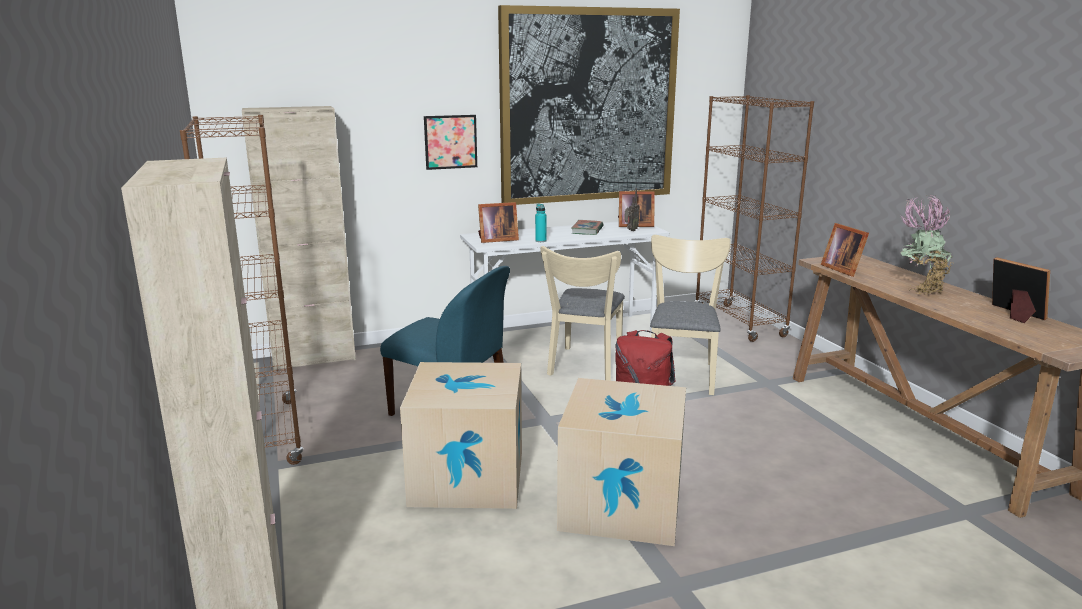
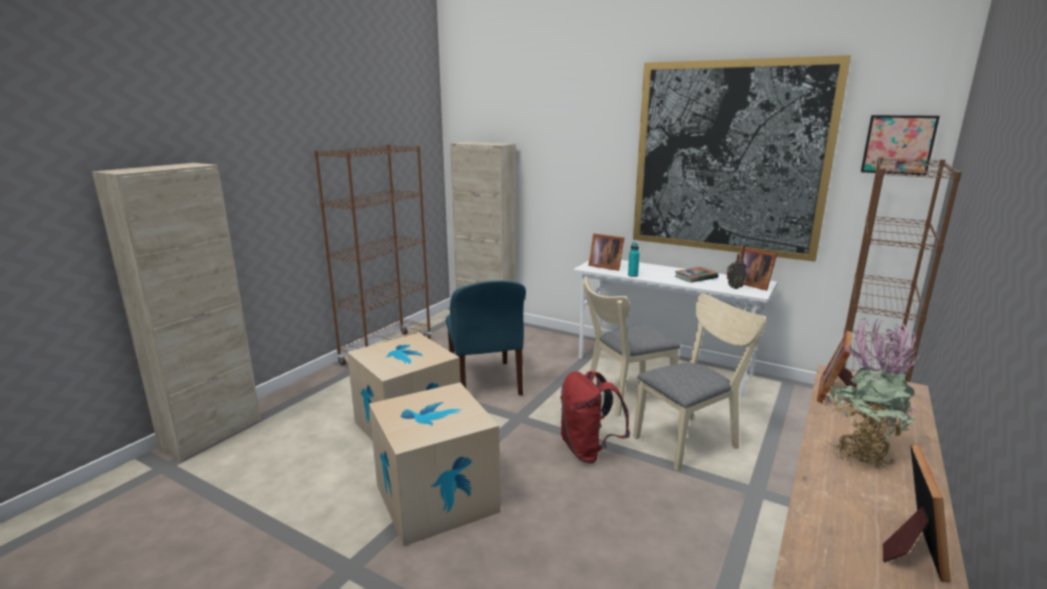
camera: 50 degrees right, 0 degrees up
(450, 142) = (598, 179): picture -> picture (898, 144)

